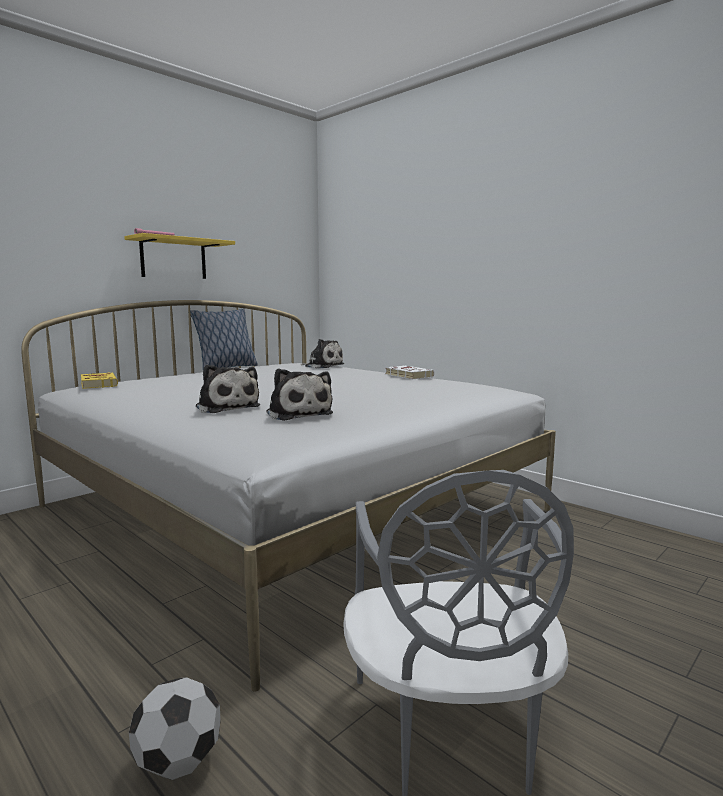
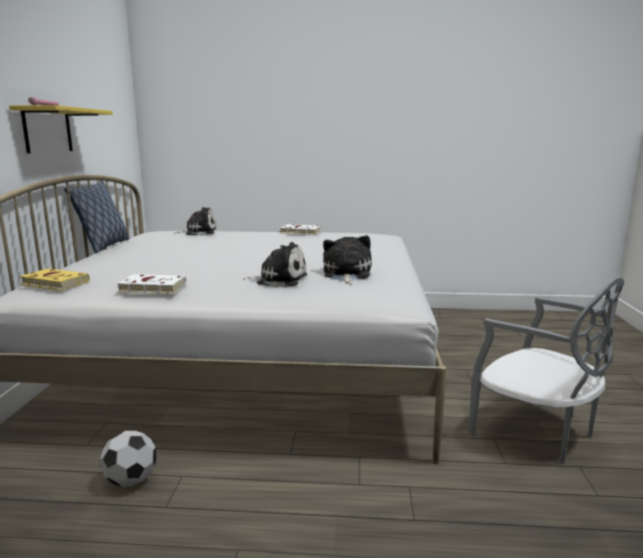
camera: 40 degrees left, 5 degrees up
(127, 396) = (150, 288): none -> white book
(179, 763) = (467, 509): football -> football (131, 480)
(298, 414) = (346, 274): plush toy -> plush toy turned 105 degrees counterclockwise

